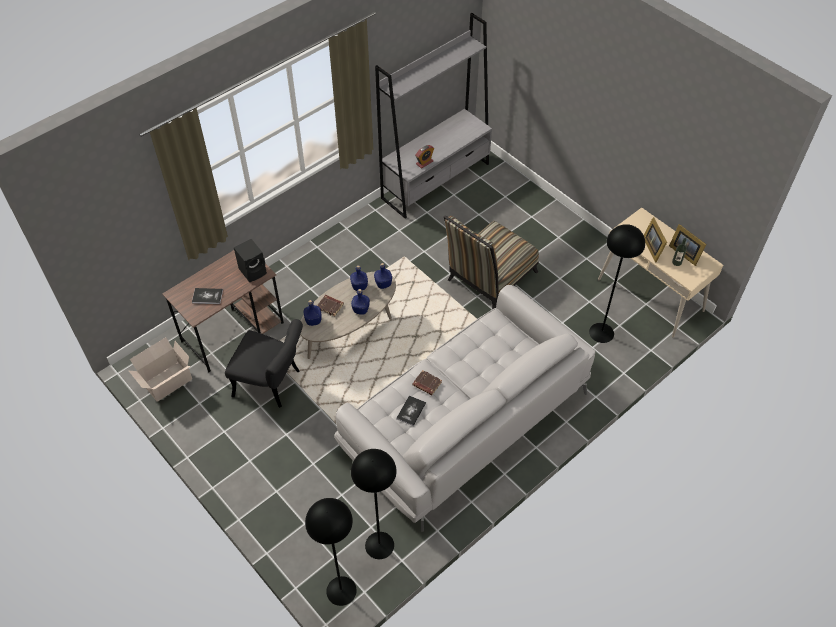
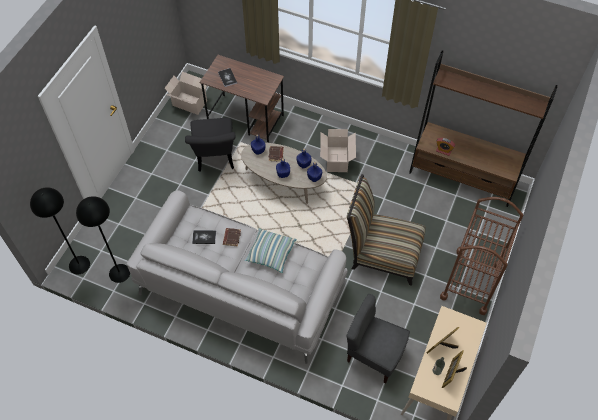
camera: 65 degrees right, 5 degrees up
(253, 271) = (262, 91): black speaker -> none
(350, 271) = (336, 160): none -> cardboard box
(436, 181) = (462, 177): grey bookcase -> brown bookcase
(466, 355) = (271, 253): none -> pillow
(556, 225) = (471, 281): none -> brown cart
(601, 332) = (374, 354): black floor lamp -> grey chair

